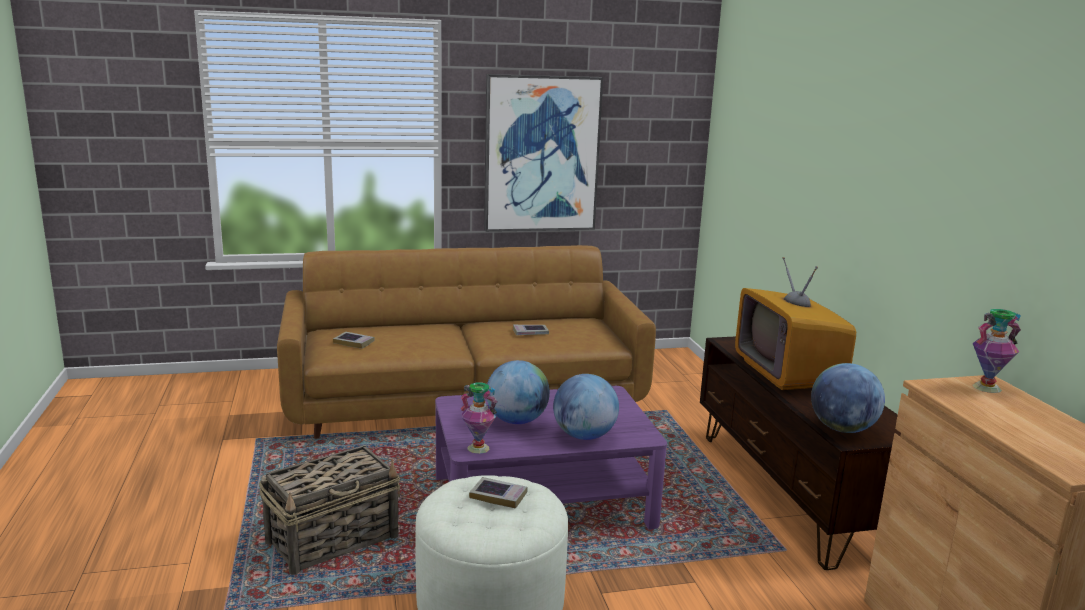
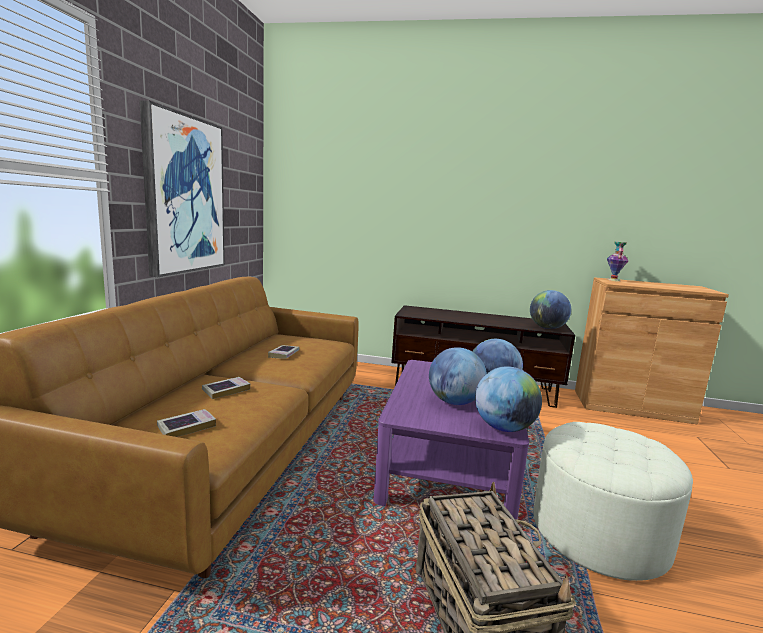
camera: 65 degrees left, 5 degrees down
(478, 448) = (504, 428): vase -> globe
(498, 496) = (600, 440): book -> book (226, 390)
(788, 373) = (465, 317): television -> none

